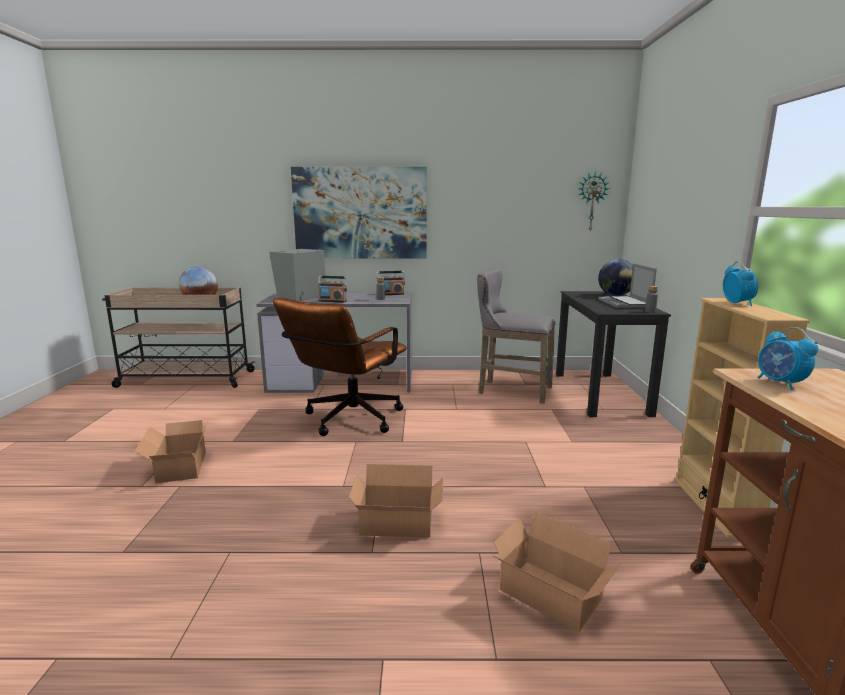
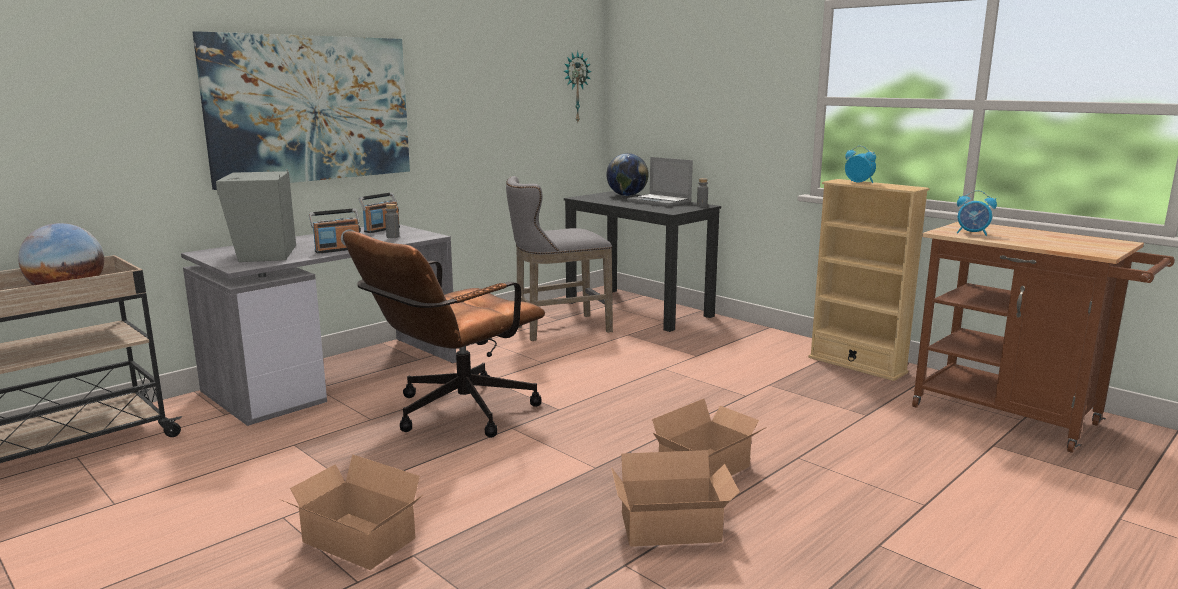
camera: 45 degrees left, 0 degrees up
(347, 421) = (453, 414): brown office chair -> brown office chair turned 60 degrees clockwise
(550, 597) = (884, 459): cardboard box -> cardboard box (673, 529)

